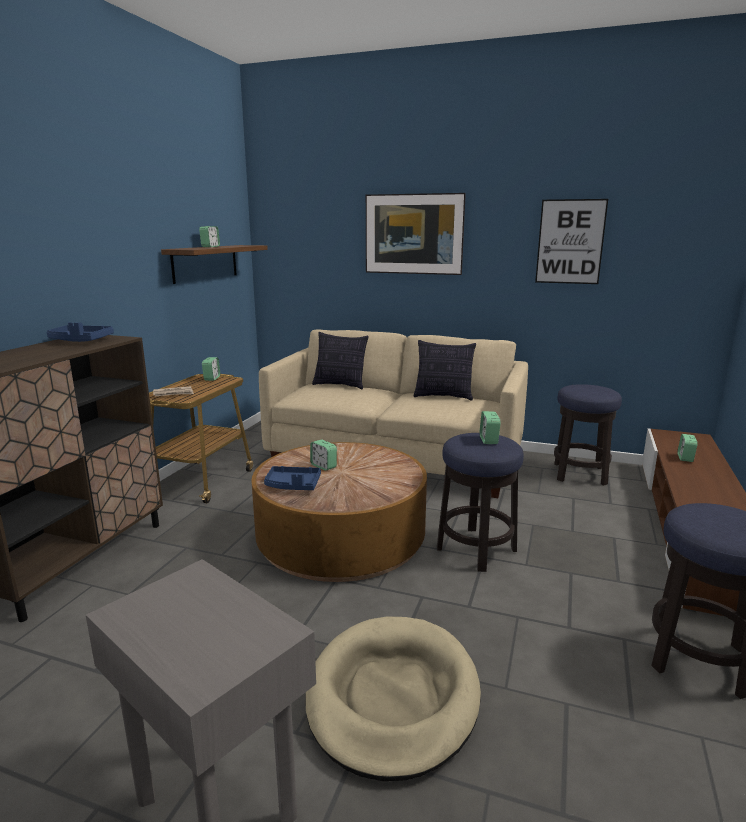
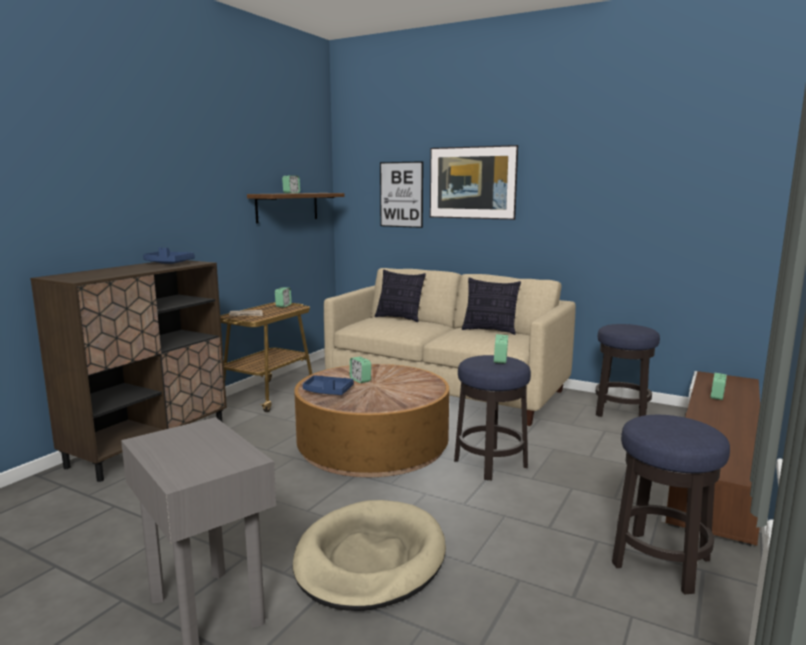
camera: 10 degrees right, 5 degrees down
(570, 242) = (614, 189): picture -> picture (401, 194)

